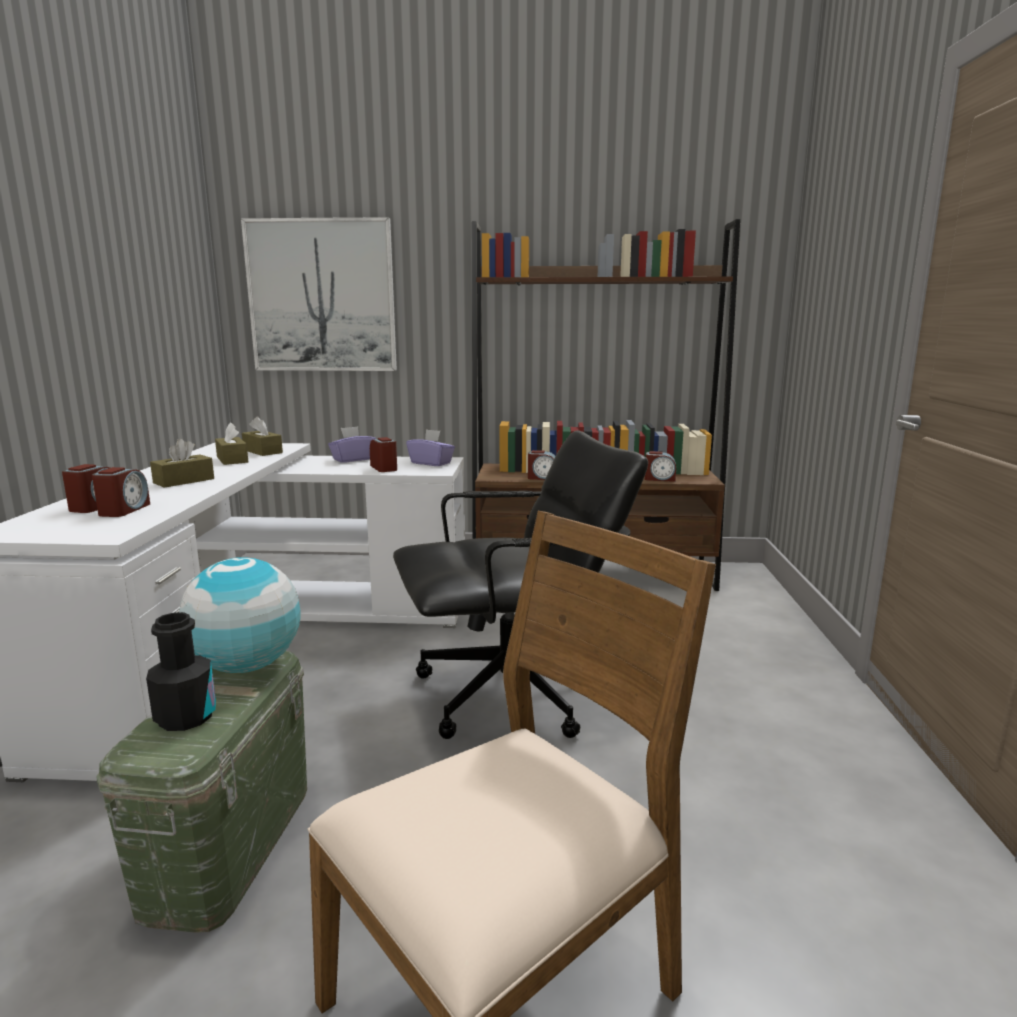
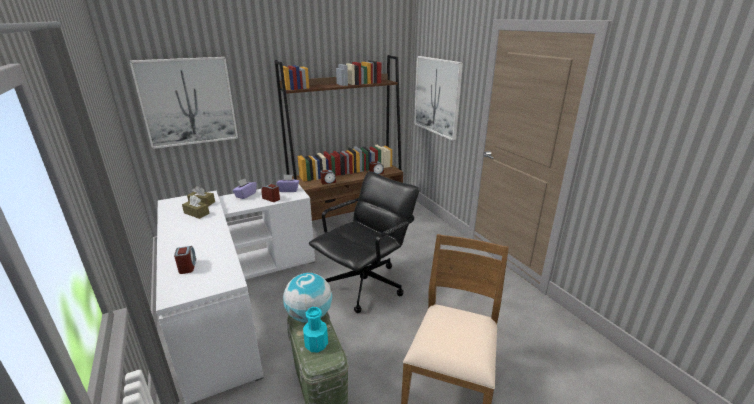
camera: 30 degrees left, 10 degrees up
(124, 510) = (208, 265): alarm clock -> none
(184, 481) = (200, 236): brown tissue box -> none
(186, 717) = (316, 344): black bottle -> turquoise bottle
(827, 307) = (437, 96): none -> picture

